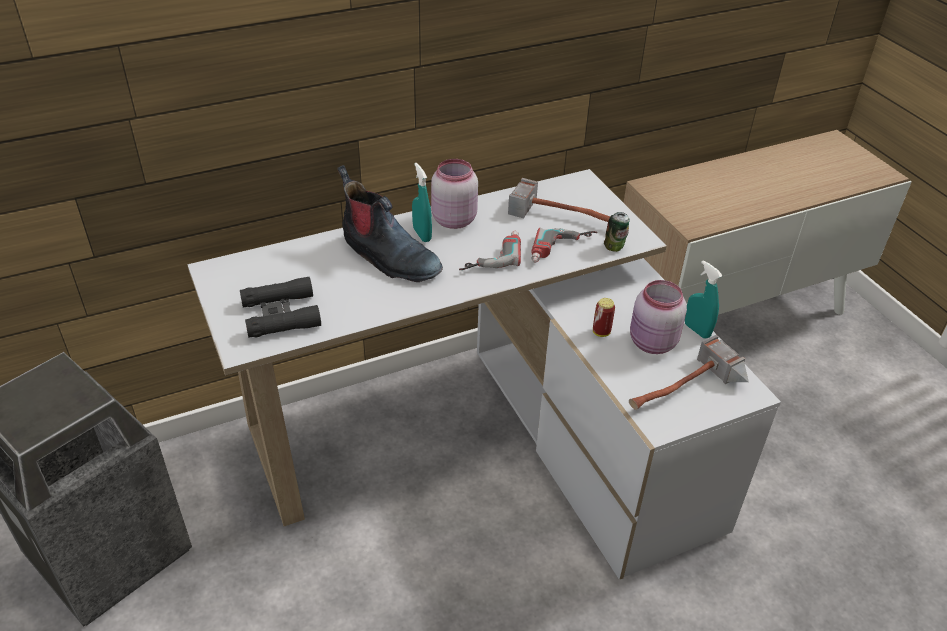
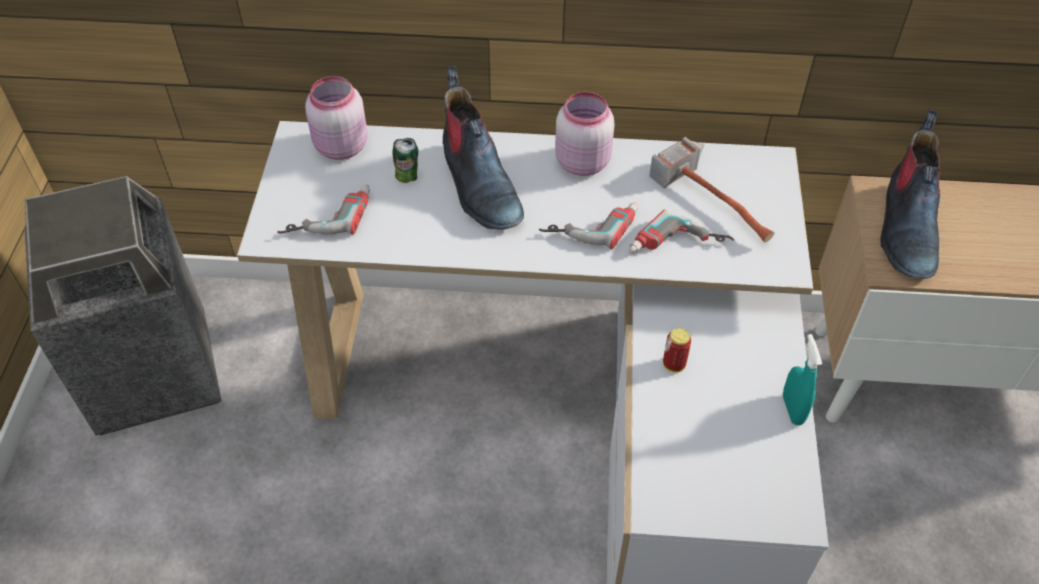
camera: 30 degrees right, 10 degrees up
(281, 315) = (327, 214): black binoculars -> power drill
(422, 235) = (534, 169): turquoise spray bottle -> none
(615, 247) = (745, 266): can -> can (407, 177)
(652, 343) = (724, 403): pink jar -> pink jar (339, 147)
(684, 200) = (906, 228): none -> boot
(685, 393) = (716, 483): hammer -> none

